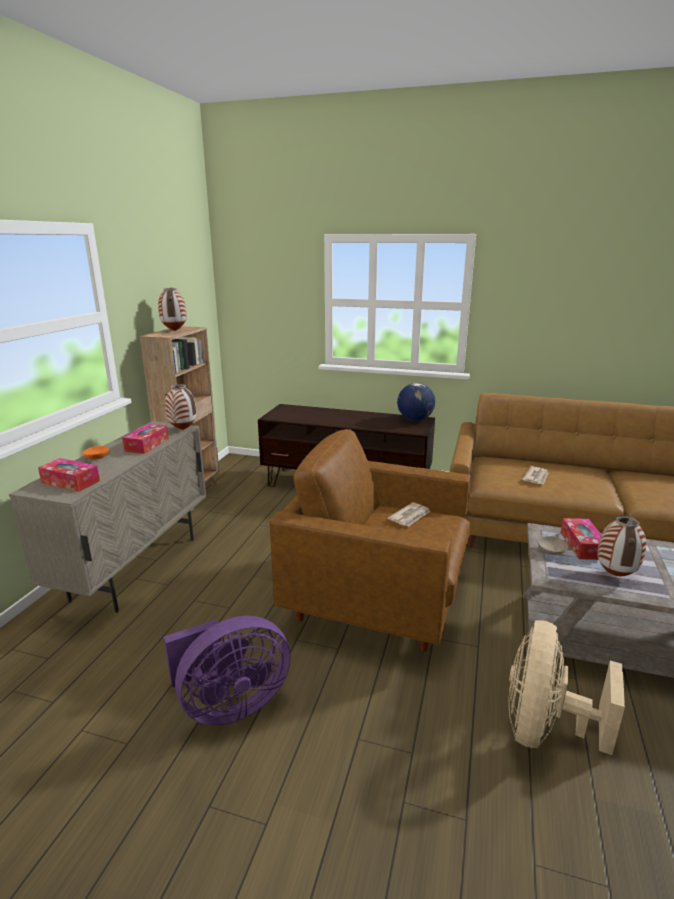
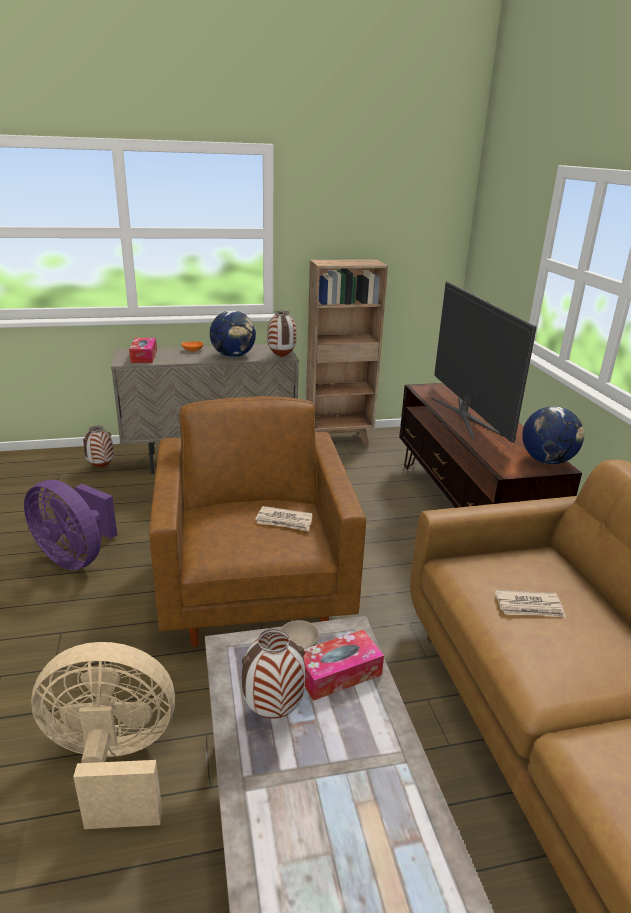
camera: 60 degrees right, 5 degrees up
(147, 445) = (233, 356): tissue box -> globe
(174, 331) = (349, 262): vase -> vase (101, 467)
(333, 419) = (466, 416): none -> television

